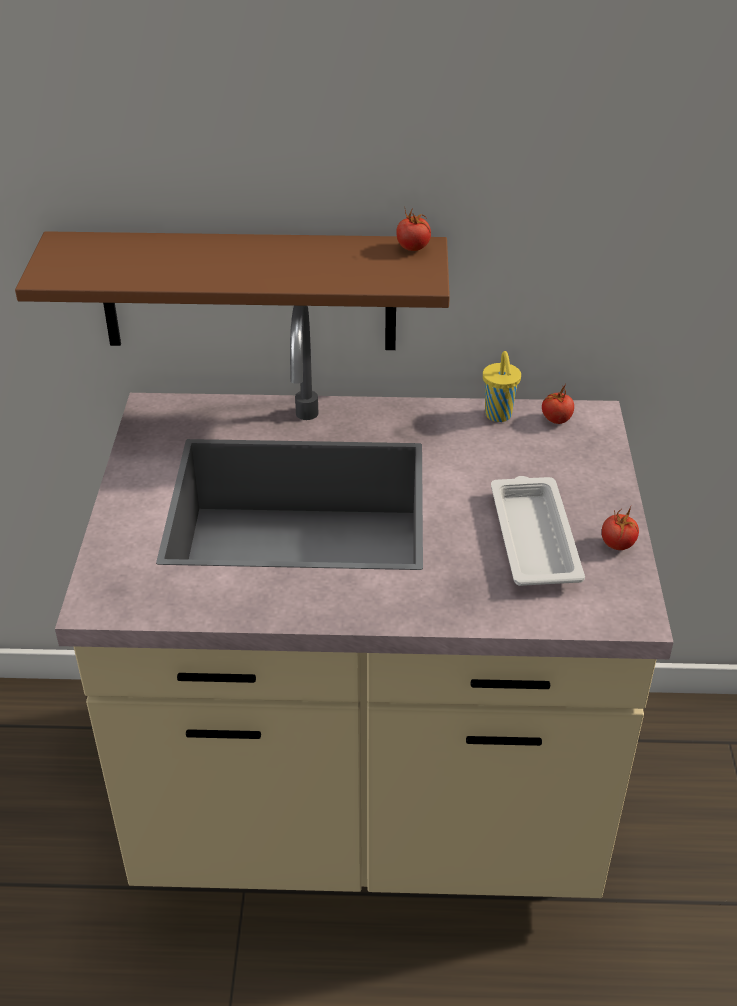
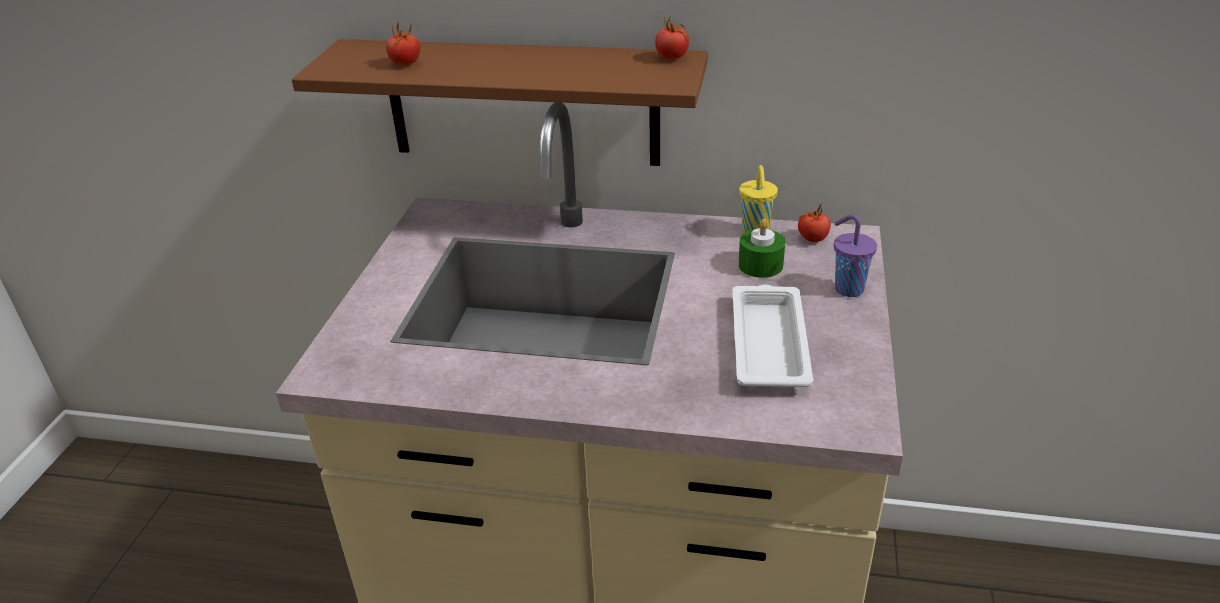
camera: 10 degrees right, 5 degrees down
(510, 453) = (760, 265): none -> green candle
(598, 474) = (847, 289): none -> purple cup
(617, 545) = (856, 355): tomato -> tomato (405, 64)

